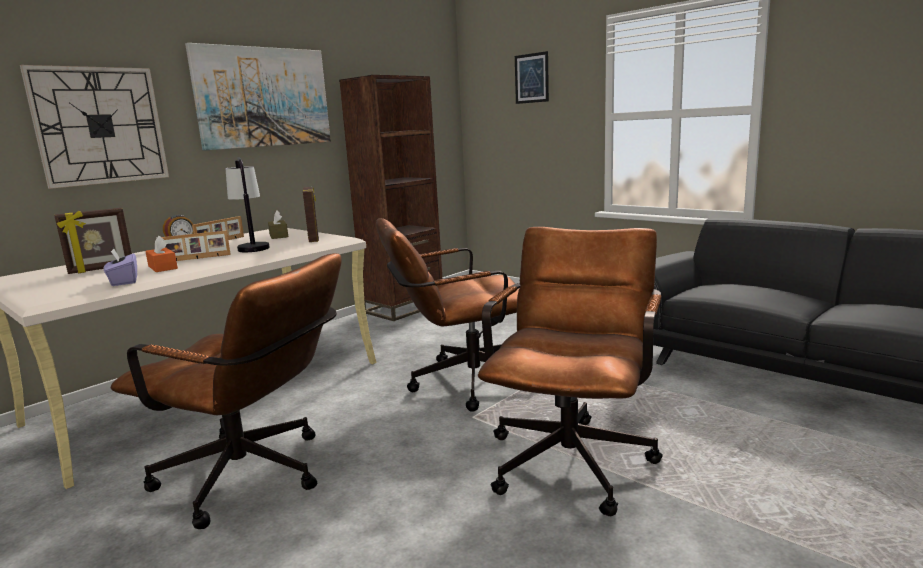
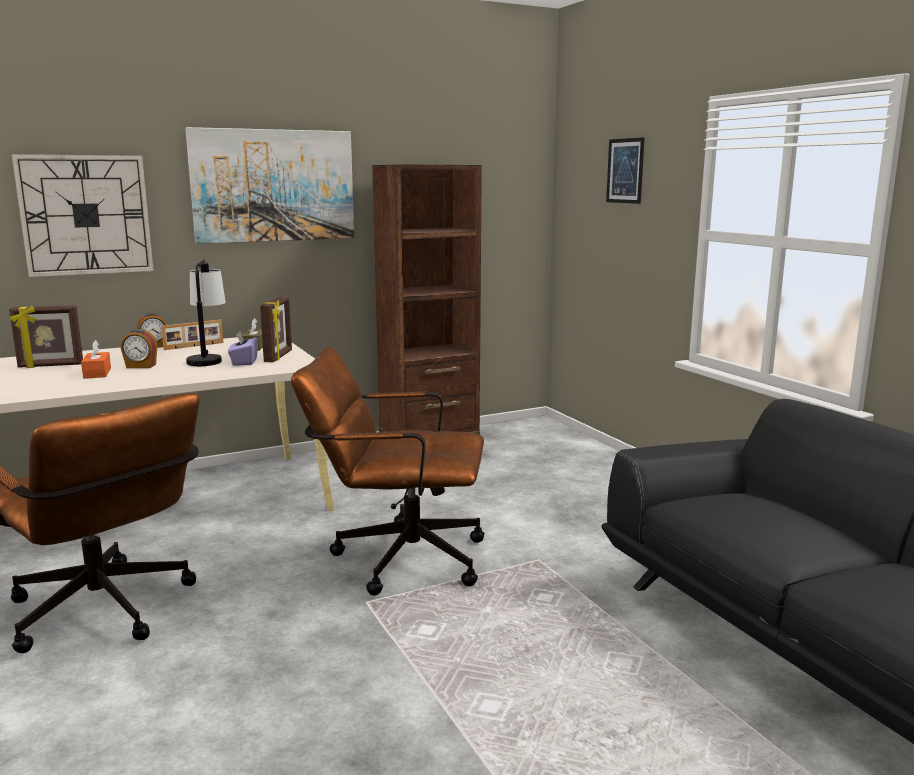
camera: 20 degrees right, 0 degrees up
(124, 281) = (43, 385): purple tissue box -> purple tissue box (244, 362)
(197, 258) = (141, 366): picture frame -> alarm clock
(573, 455) = (426, 679): brown office chair -> none

